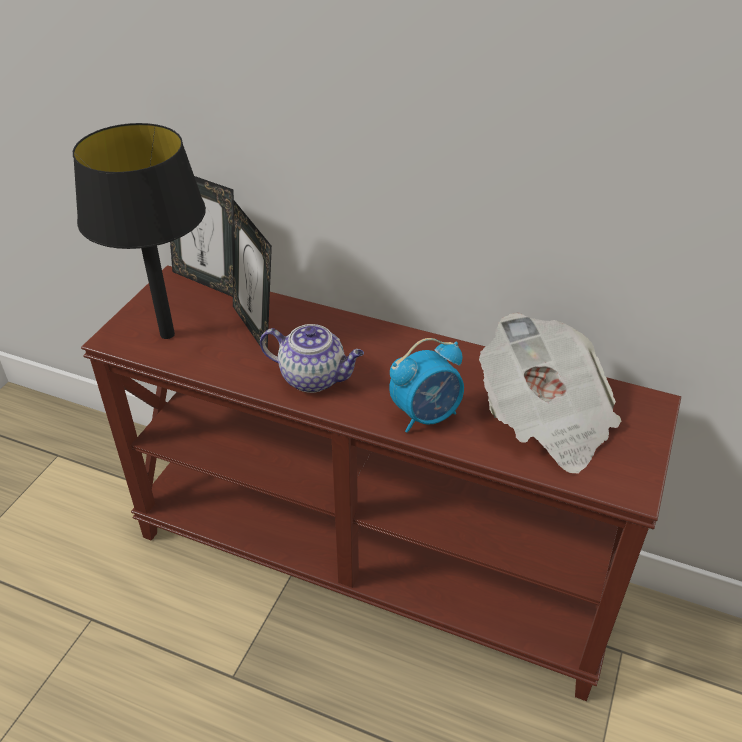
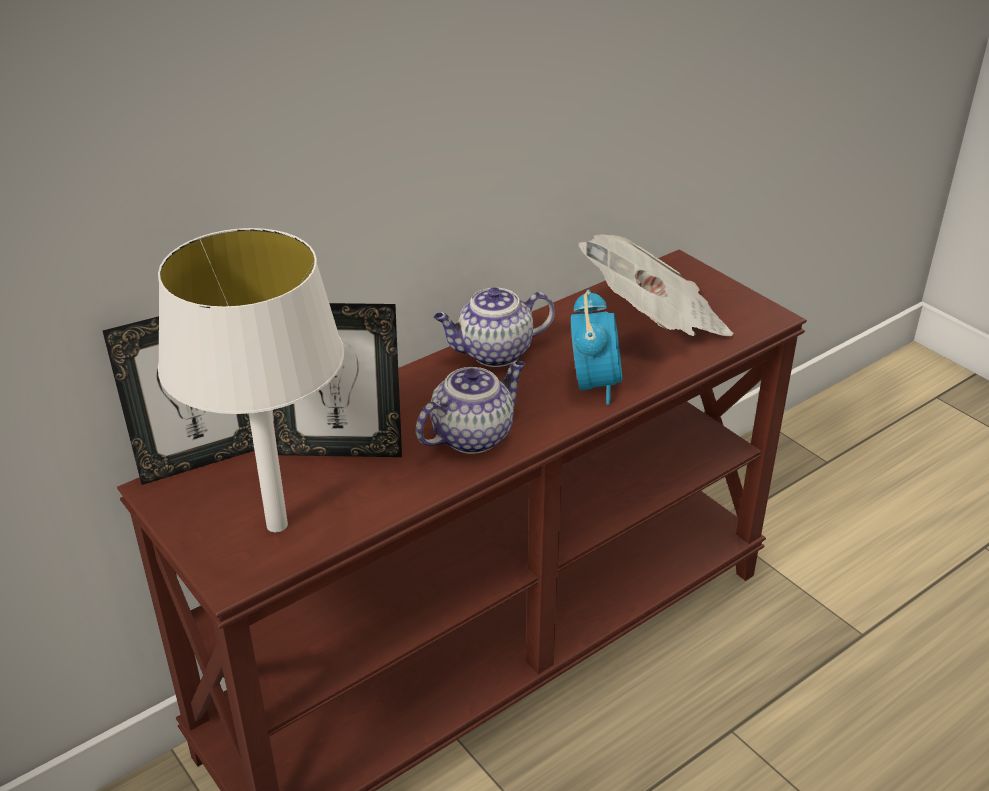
camera: 60 degrees left, 5 degrees down
(167, 335) = (277, 525): black table lamp -> white table lamp
(419, 350) = (493, 353): none -> teapot

